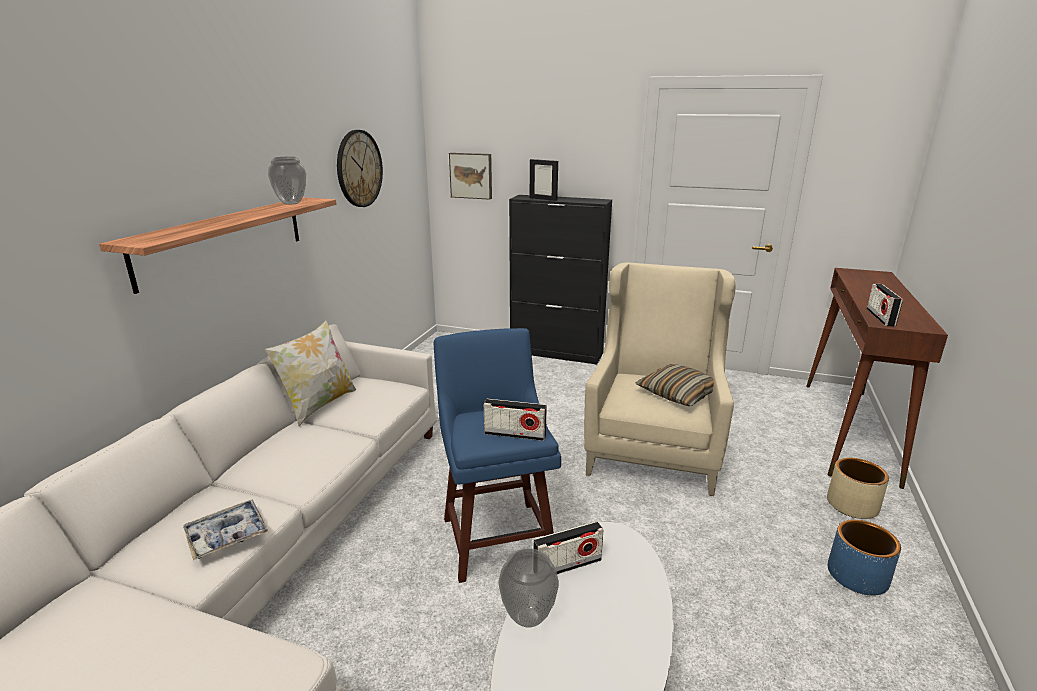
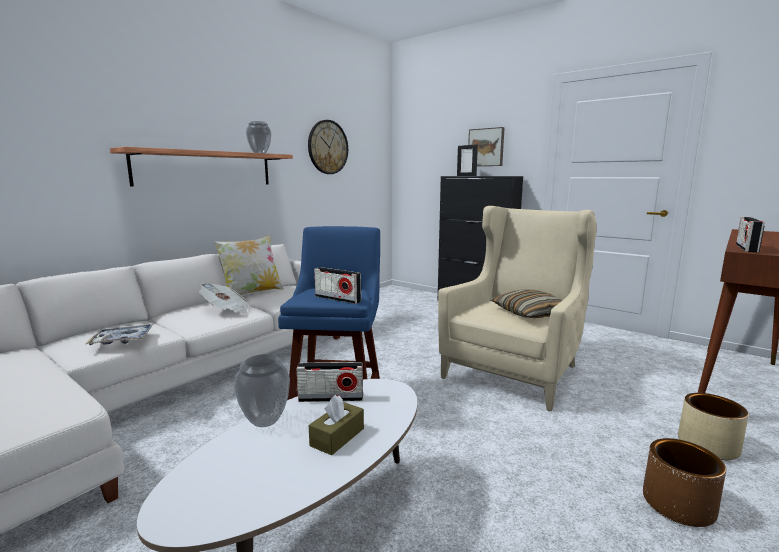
camera: 20 degrees right, 10 degrees down
(315, 446) = (227, 310): none -> newspaper
(471, 175) = (421, 164): picture -> picture (486, 147)
(616, 617) = (337, 437): none -> brown tissue box
(857, 576) = (678, 505): blue planter -> brown planter

